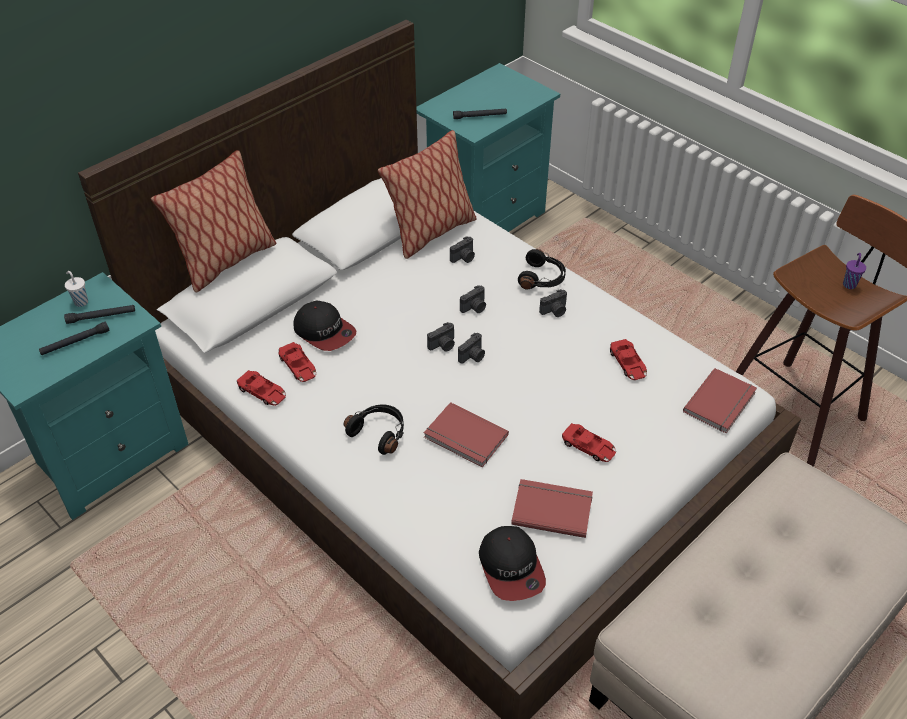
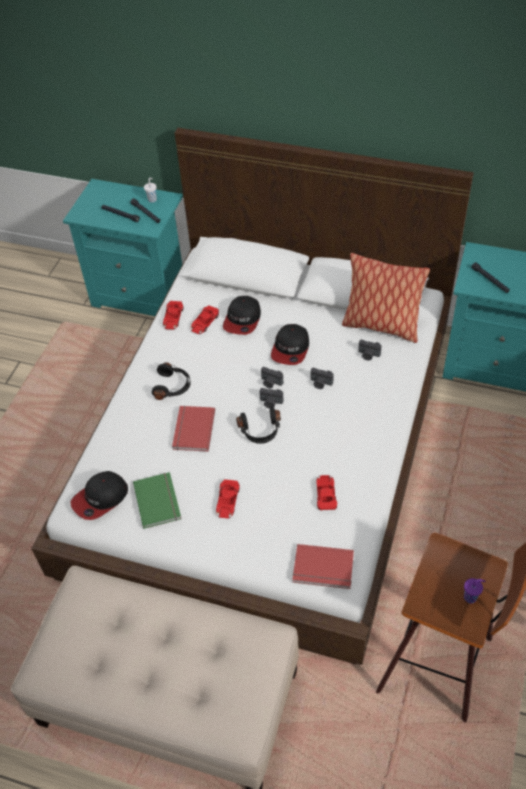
camera: 65 degrees right, 5 degrees up
(226, 262) = (249, 240): pillow -> none
(405, 310) = (290, 349): none -> cap
(542, 278) = (381, 408): black headphones -> black headphones (260, 431)
(552, 508) = (159, 500): red book -> green book
(554, 311) = (350, 429): camera -> none
(628, 364) = (326, 495): red toy car -> red toy car turned 135 degrees clockwise

